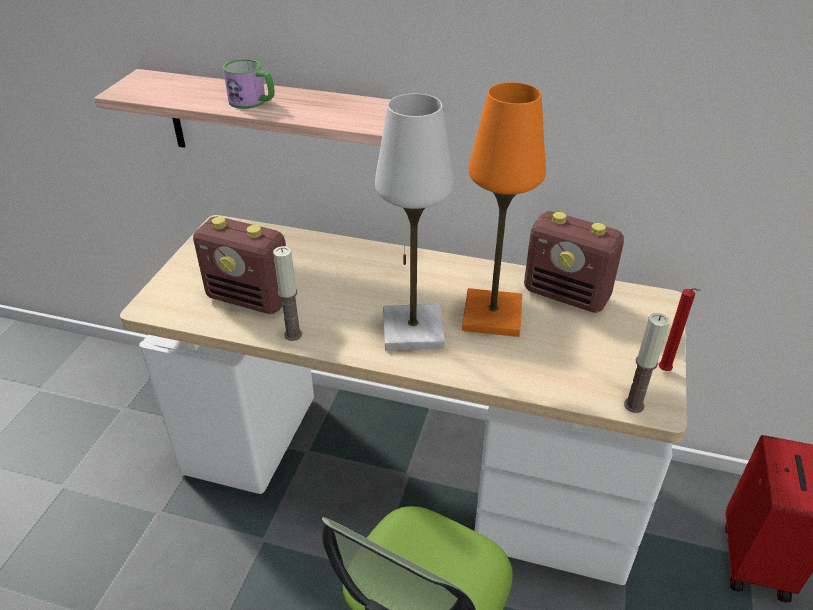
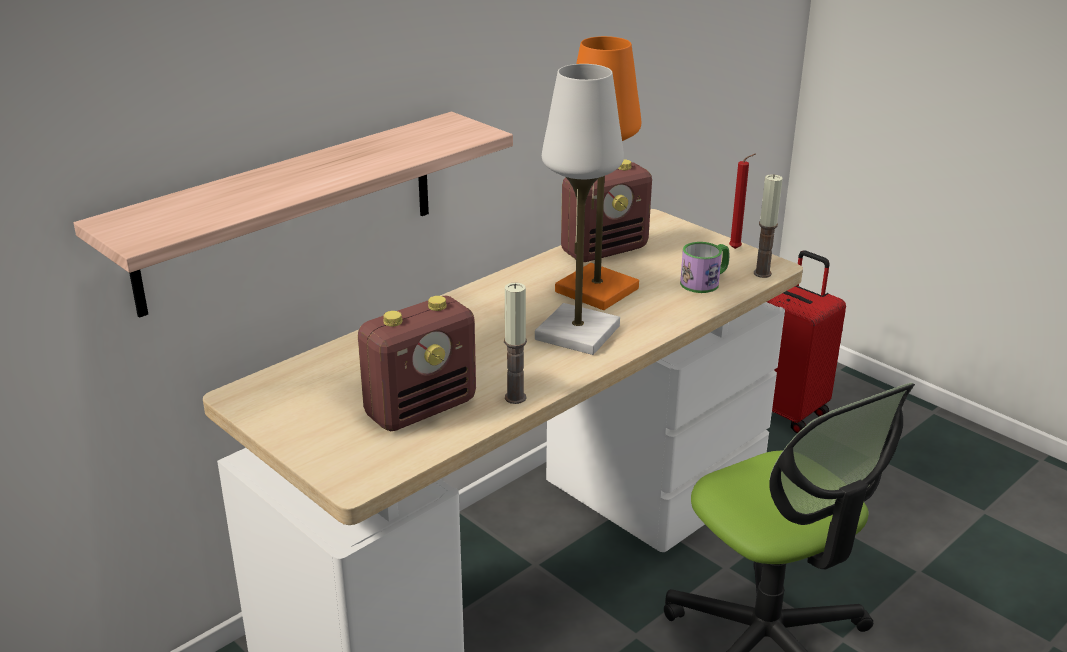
camera: 60 degrees left, 10 degrees down
(253, 102) = (305, 179): mug -> mug (705, 282)

